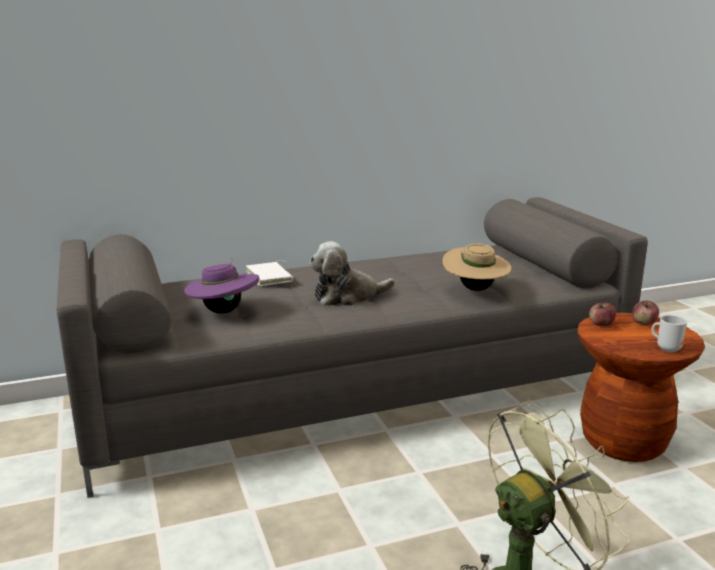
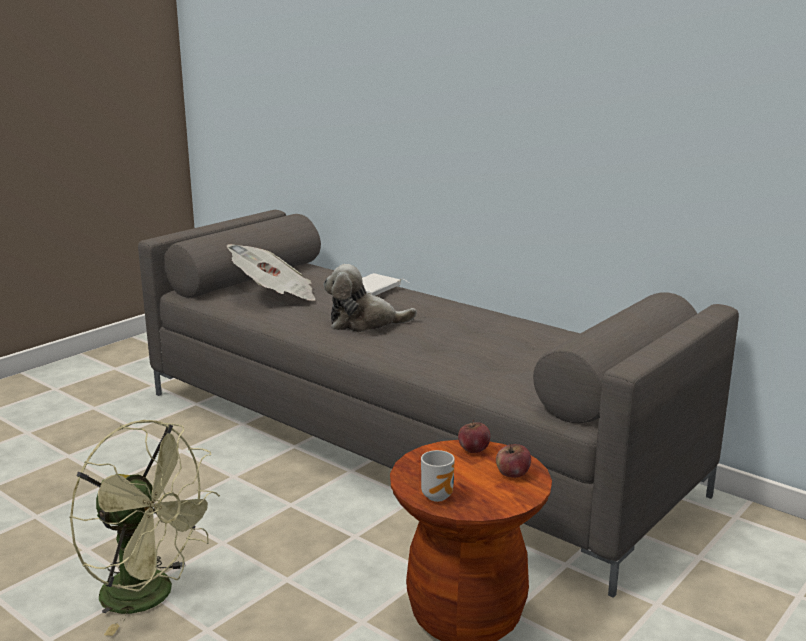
camera: 60 degrees right, 0 degrees up
(223, 311) = (275, 295): purple hat -> newspaper
(347, 296) = (364, 323): plush toy -> plush toy turned 45 degrees counterclockwise
(475, 289) = (453, 364): beige hat -> none

